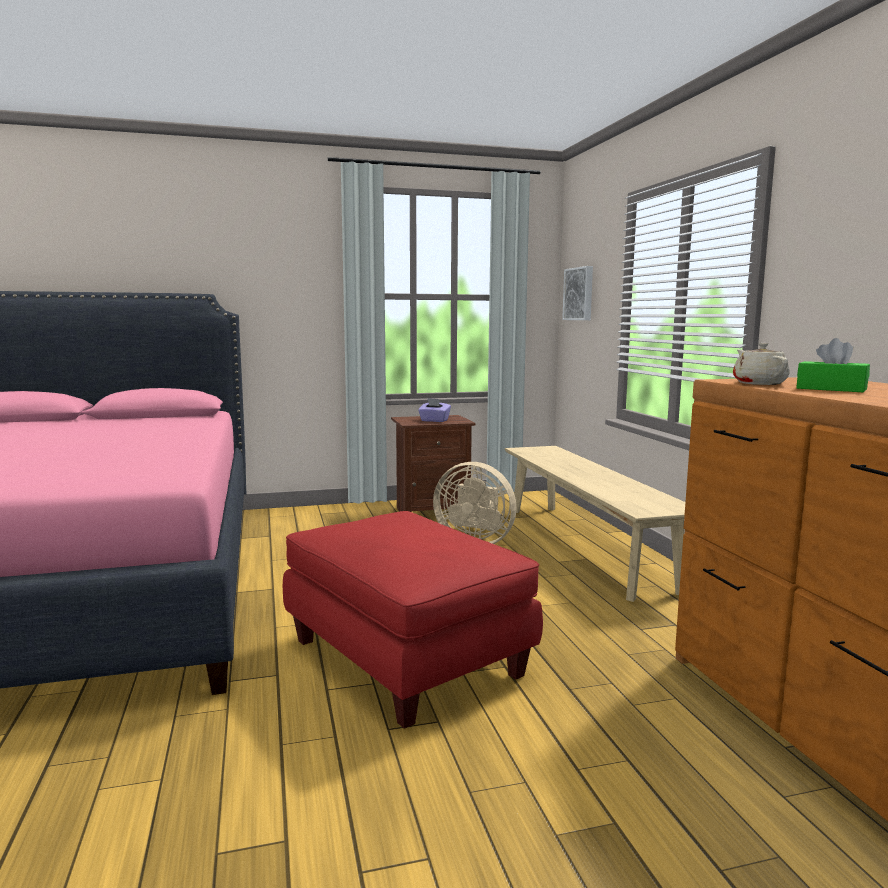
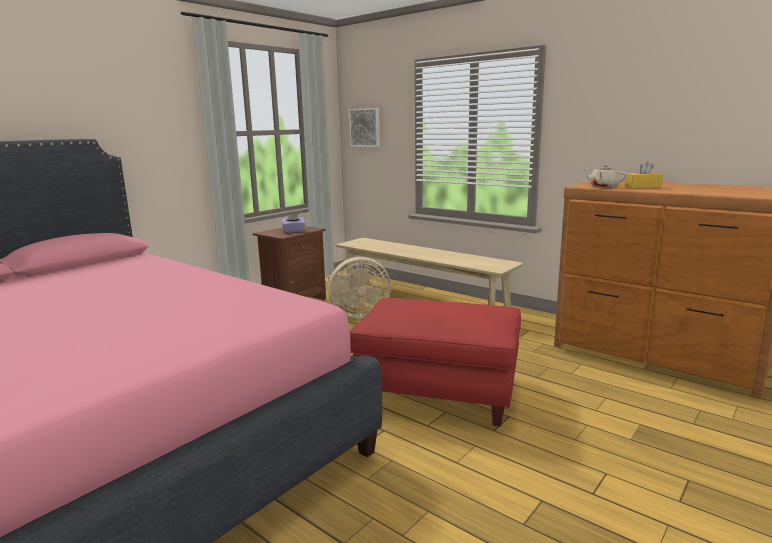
camera: 35 degrees left, 5 degrees up
(831, 389) = (643, 187): green tissue box -> yellow tissue box

